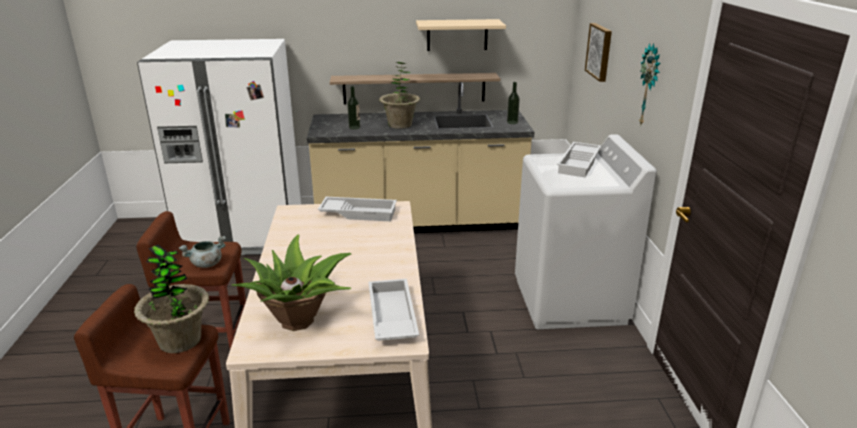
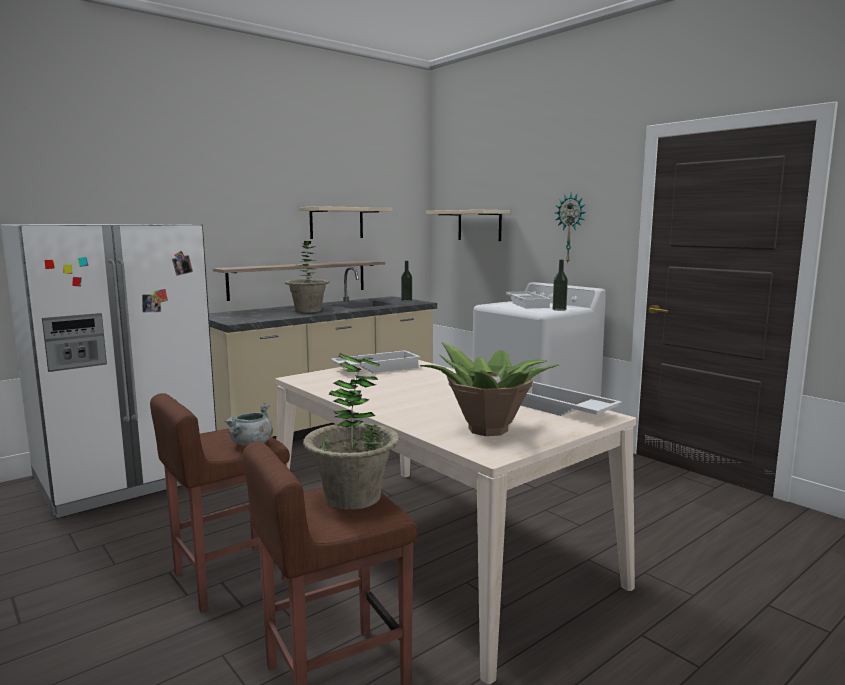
camera: 35 degrees left, 15 degrees down
(354, 127) = (265, 316): bottle -> bottle (559, 309)
(600, 51) = (479, 225): picture -> beige shelf

